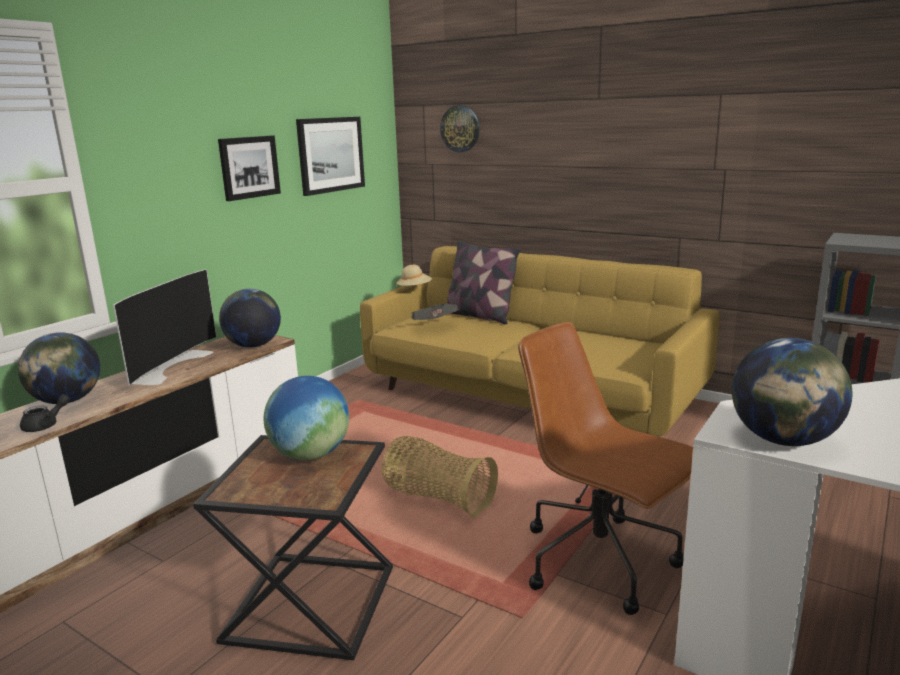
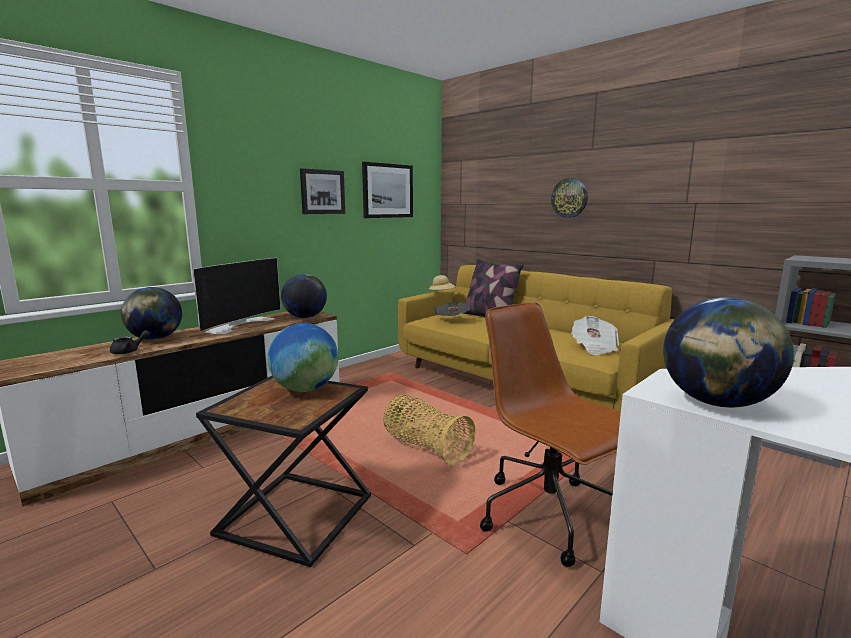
camera: 10 degrees right, 5 degrees down
(460, 128) = (486, 176): wall clock -> wall clock (569, 198)
(619, 353) = (594, 348): none -> newspaper

